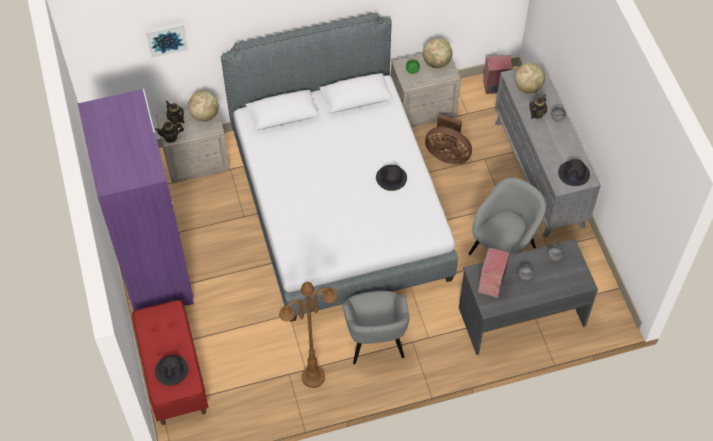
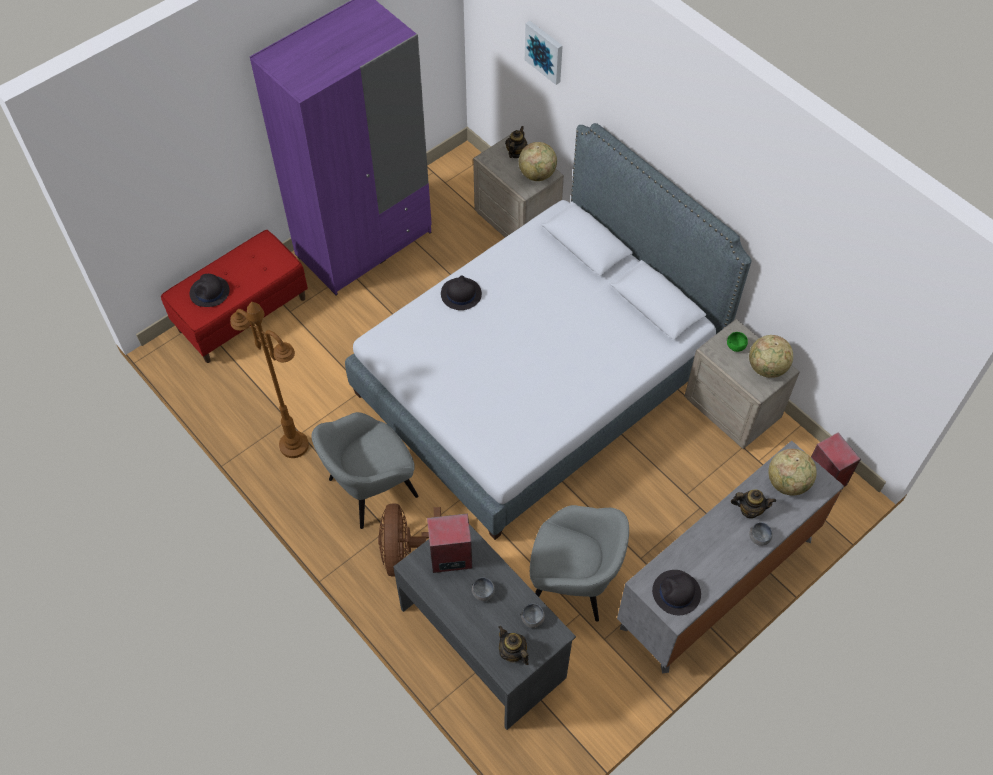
camera: 65 degrees right, 0 degrees up
(171, 137) = (489, 158): teapot -> teapot (512, 653)
(391, 178) = (556, 387): black hat -> black hat (460, 294)
(447, 154) = (681, 463): brown fan -> brown fan (405, 552)

